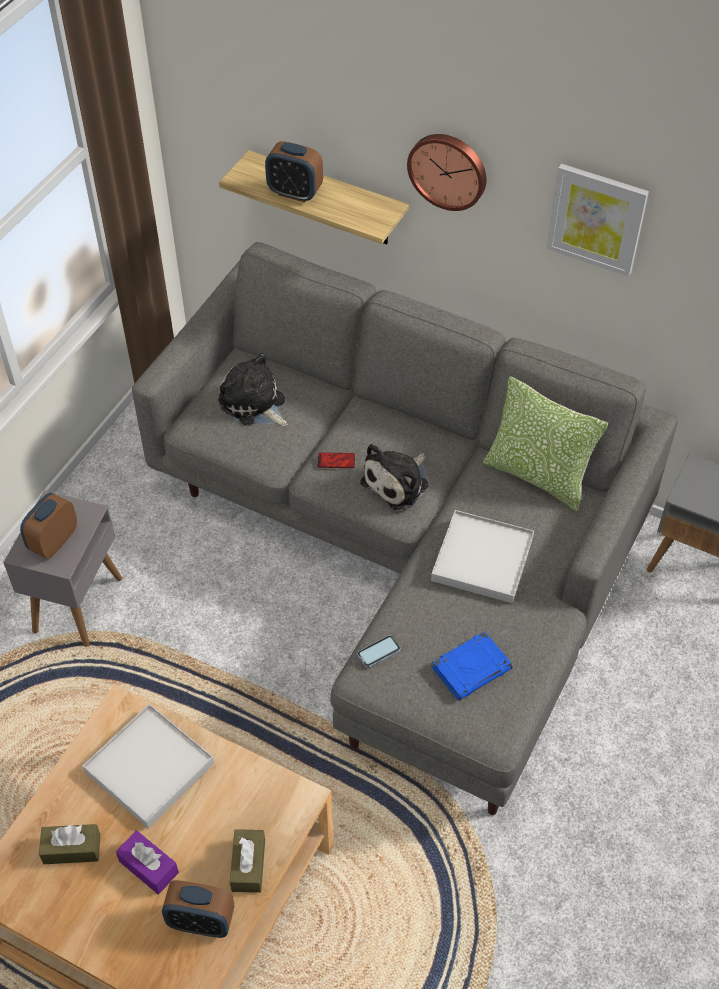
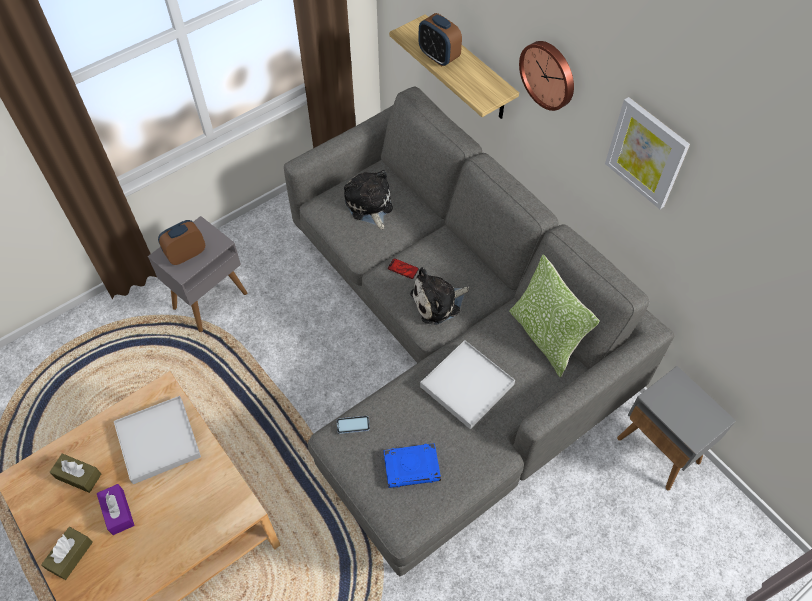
camera: 25 degrees right, 5 degrees up
(201, 921) = (128, 568): alarm clock -> none
(248, 865) = (181, 542): brown tissue box -> brown tissue box (70, 555)

